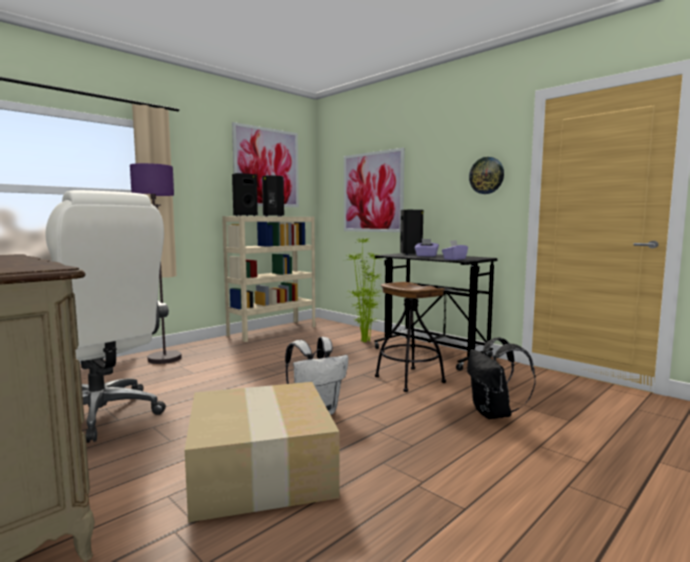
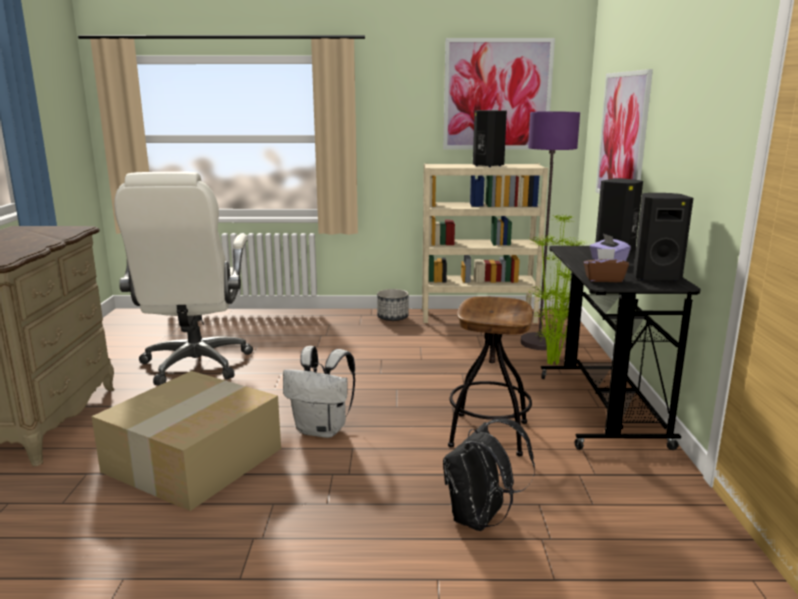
camera: 45 degrees right, 10 degrees up
(162, 356) = (327, 319): purple floor lamp -> purple floor lamp (539, 339)
(215, 344) = (393, 317): none -> planter
(244, 216) = (445, 165): black speaker -> black speaker (655, 276)
(454, 259) = (603, 279): purple tissue box -> brown tissue box
(486, 175) = (715, 137): wall clock -> none

